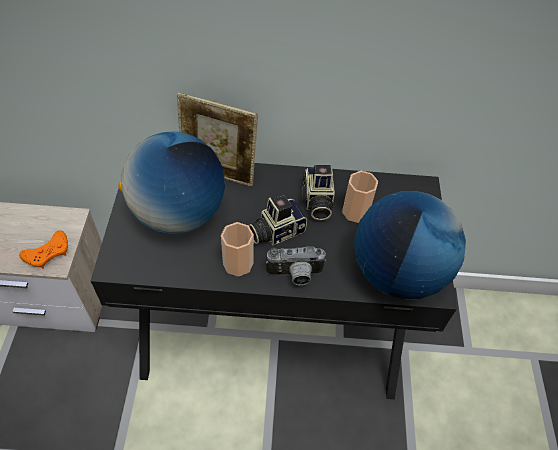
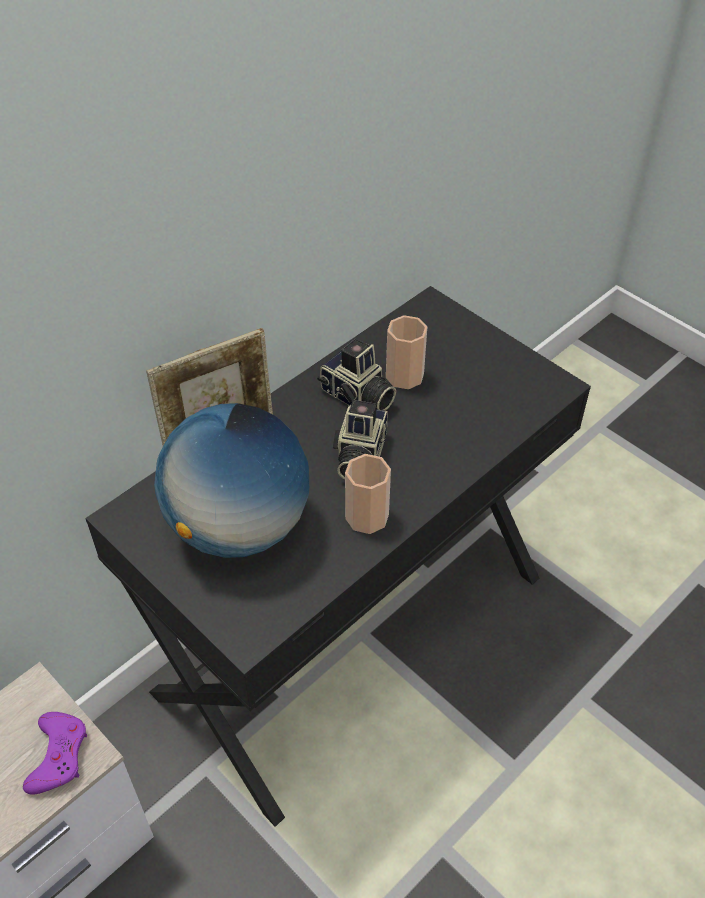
camera: 45 degrees left, 5 degrees down
(48, 253) = (58, 755): orange game controller -> purple game controller
(295, 276) = (432, 479): camera -> none
(397, 272) = (509, 398): globe -> none

